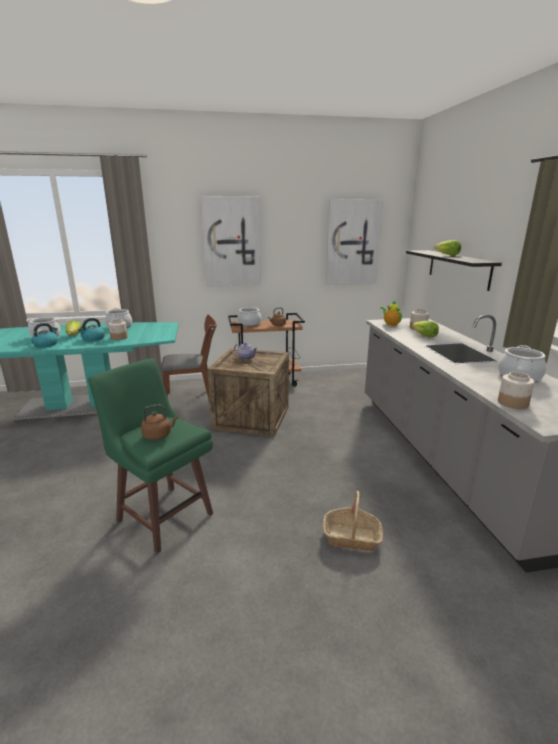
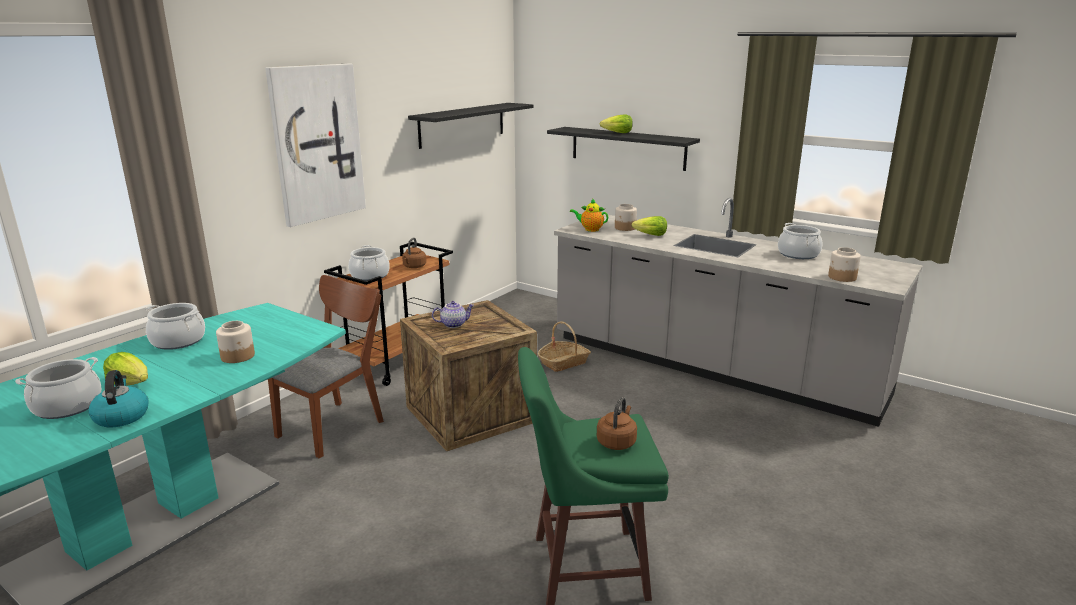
camera: 45 degrees left, 0 degrees up
(93, 339) = (193, 374): kettle -> none
(351, 537) = (761, 472): basket -> basket (564, 362)
(352, 243) = (462, 124): picture -> black shelf

